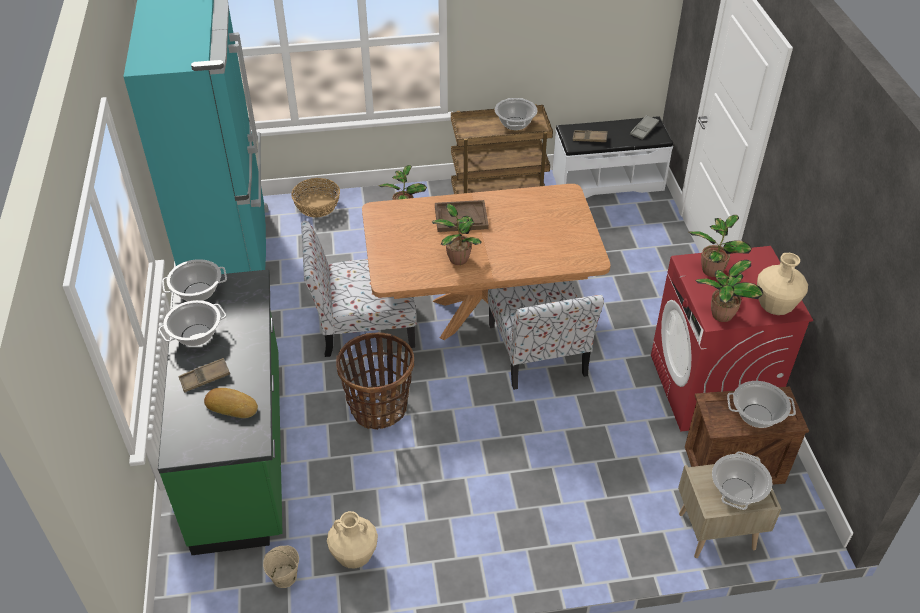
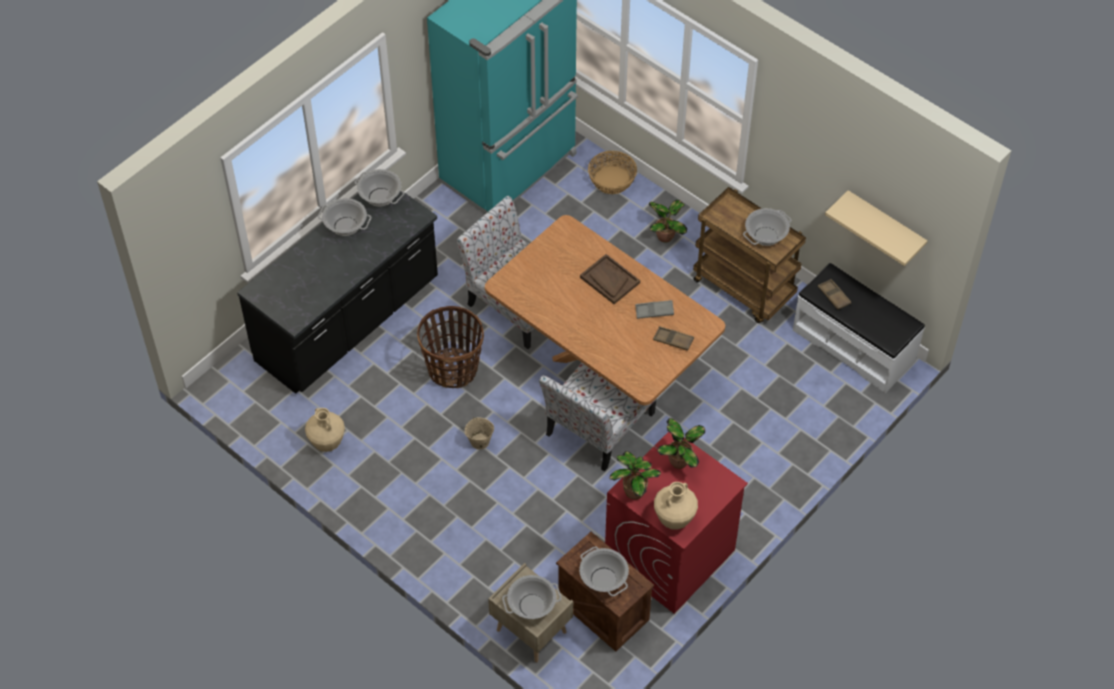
camera: 50 degrees right, 10 degrees up
(205, 378) = (318, 259): brown tray -> brown tray (673, 340)
(232, 405) = (311, 288): bread -> none
(242, 450) = (348, 322): green counter -> black counter
(284, 577) = (281, 418): beige bucket -> beige bucket (479, 441)
(457, 258) = (563, 308): potted plant -> none
(607, 41) = (885, 225): none -> beige shelf
(644, 129) = (889, 325): grey tray -> grey tray (654, 311)

